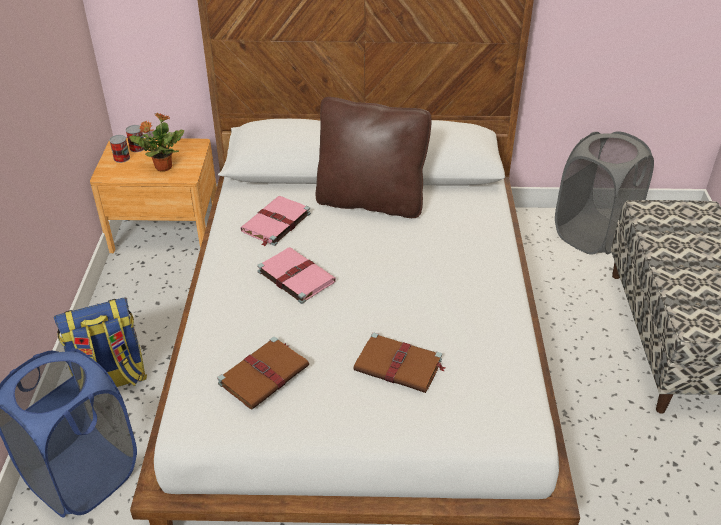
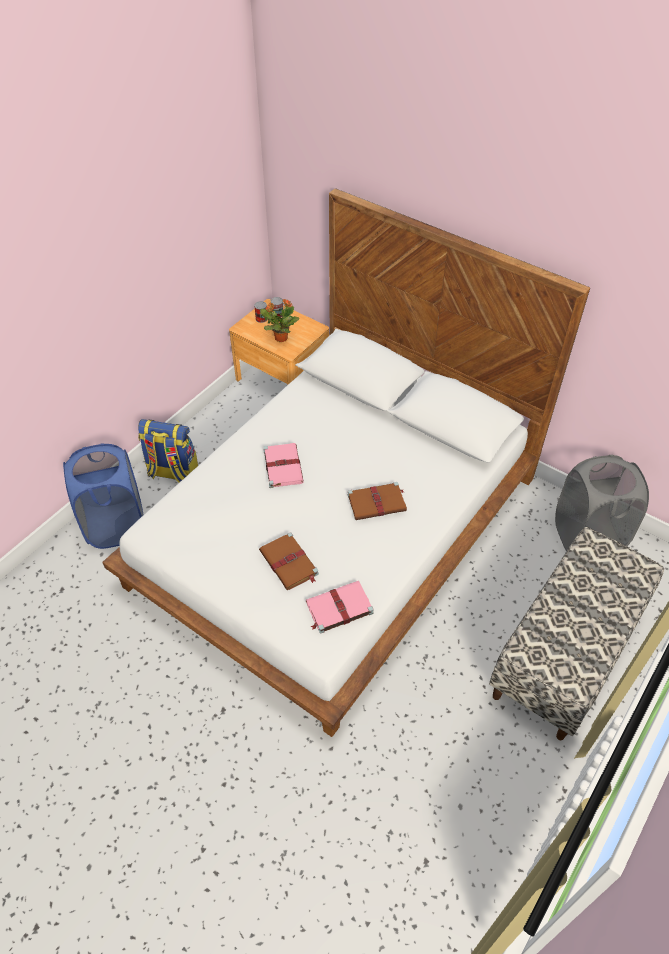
camera: 35 degrees right, 10 degrees up
(265, 374) = (207, 524): brown book -> brown book (377, 502)
(275, 223) = (307, 419): pink book -> pink book (338, 608)
(371, 201) = (384, 433): brown pillow -> none

